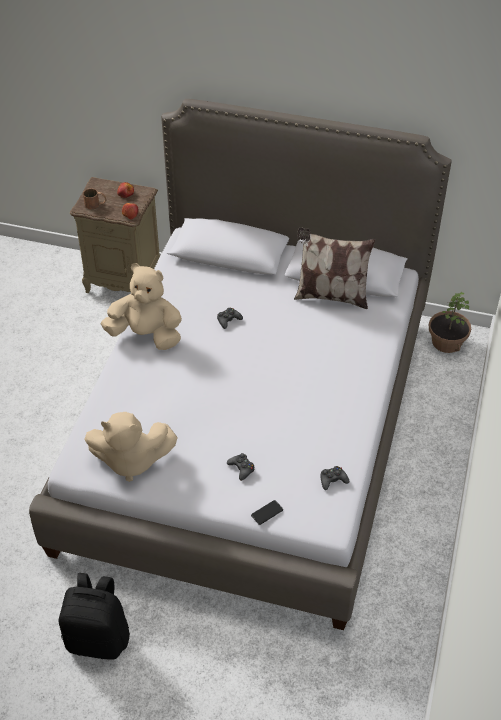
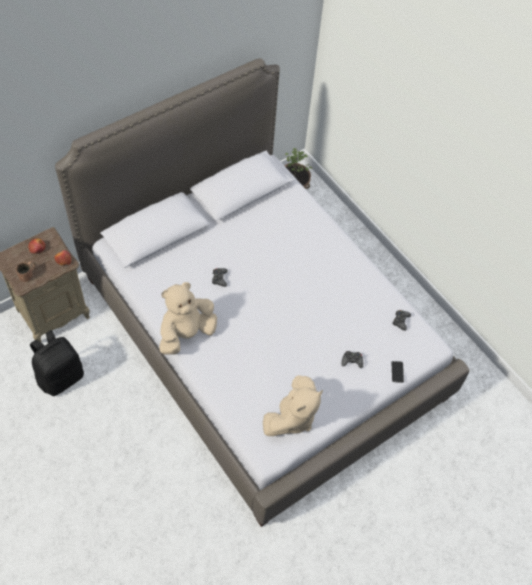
camera: 55 degrees left, 10 degrees up
(99, 638) = (350, 536): black backpack -> black backpack (61, 377)
(330, 296) = (253, 211): pillow -> none

